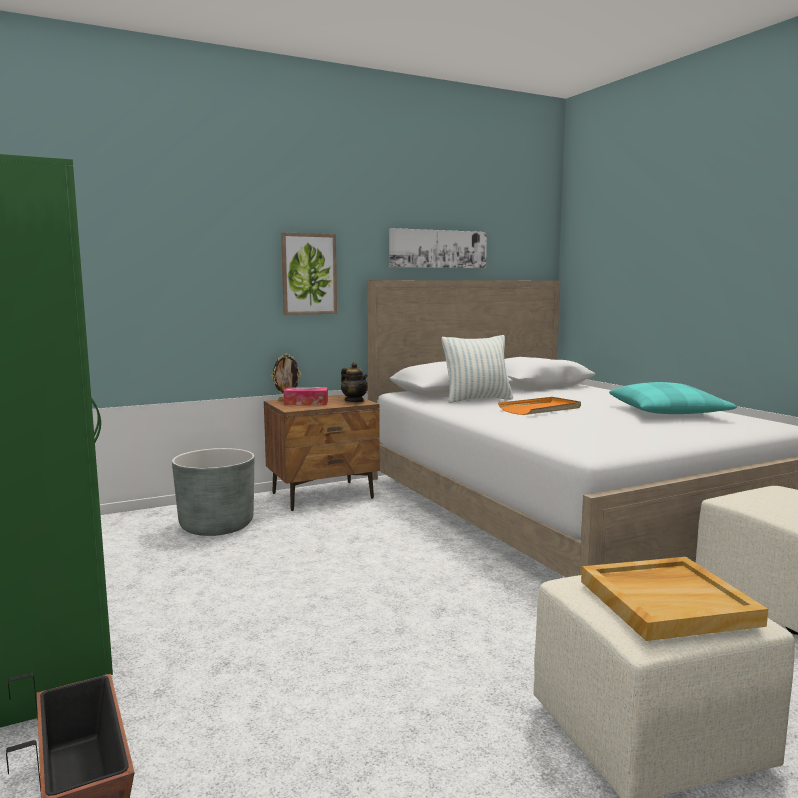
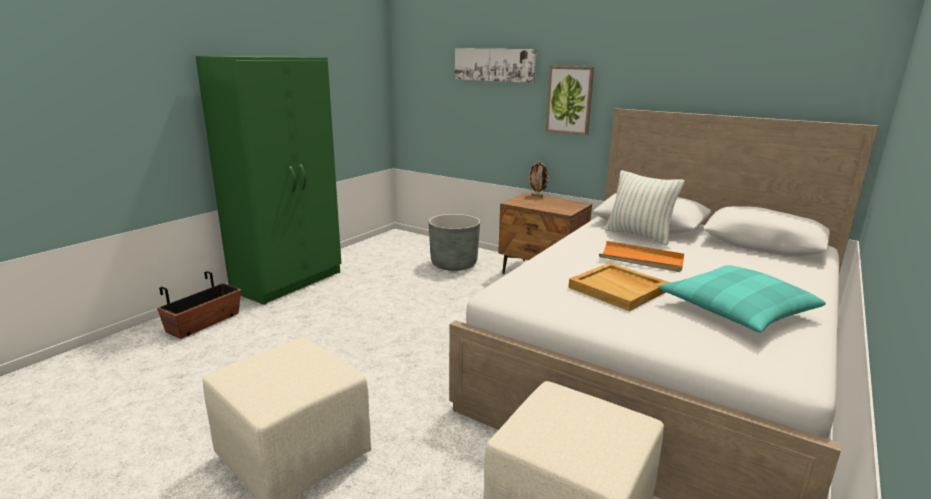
camera: 60 degrees right, 10 degrees up
(306, 403) = (536, 201): tissue box -> none
(354, 401) = (566, 209): teapot -> none
(438, 249) = (701, 81): picture -> picture (494, 65)
(667, 601) = (276, 374): beige tray -> beige tray (619, 289)

